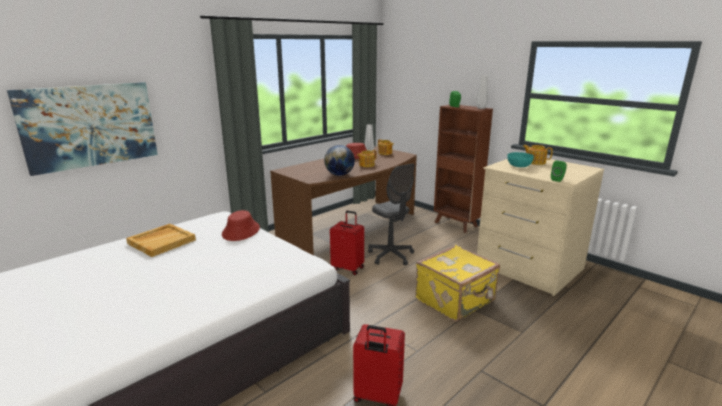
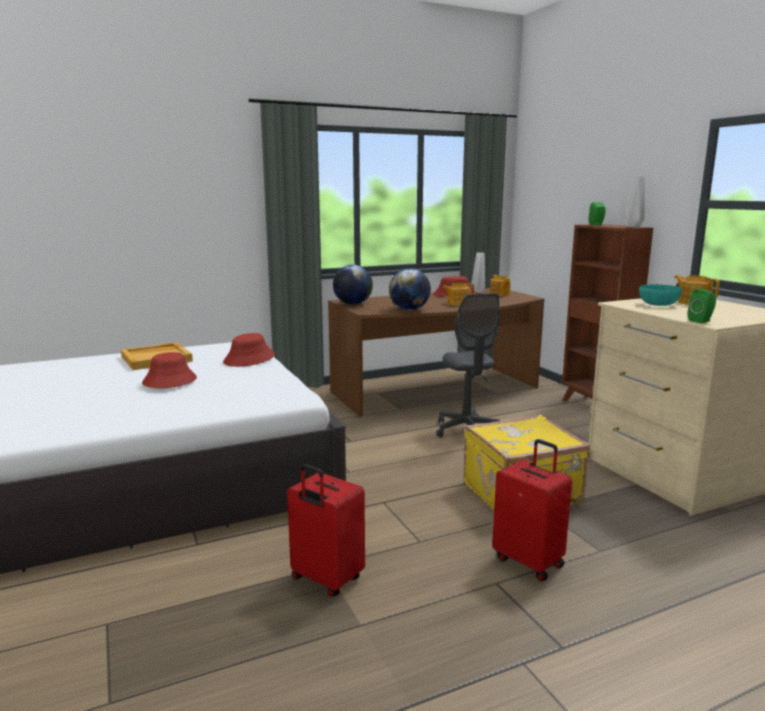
camera: 20 degrees right, 5 degrees down
(90, 125) = (111, 222): picture -> none
(196, 264) = (169, 381): none -> red hat
(293, 173) = (353, 304): none -> globe
(348, 268) = (397, 436): red suitcase -> red suitcase (529, 561)

